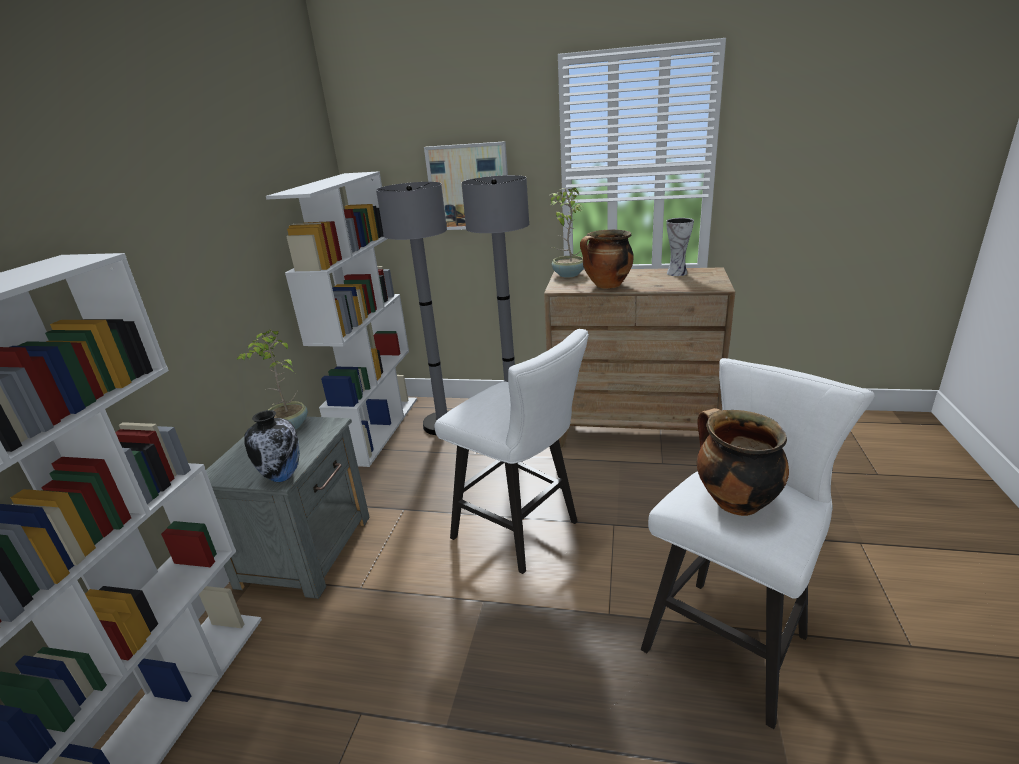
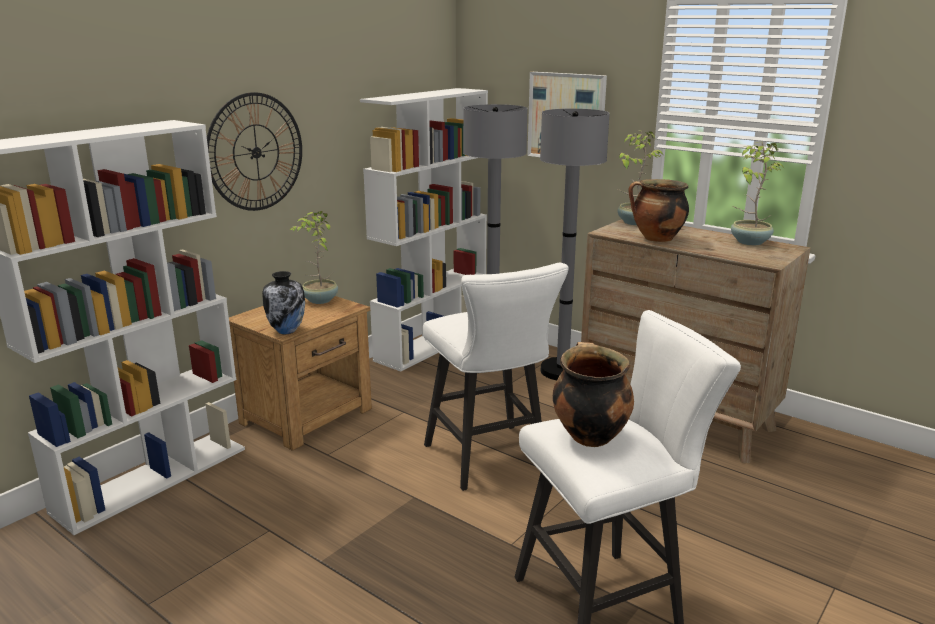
camera: 25 degrees right, 5 degrees down
(172, 277) = (256, 152): none -> wall clock
(308, 549) = (308, 415): grey nightstand -> brown nightstand
(677, 273) = (749, 242): vase -> potted plant

